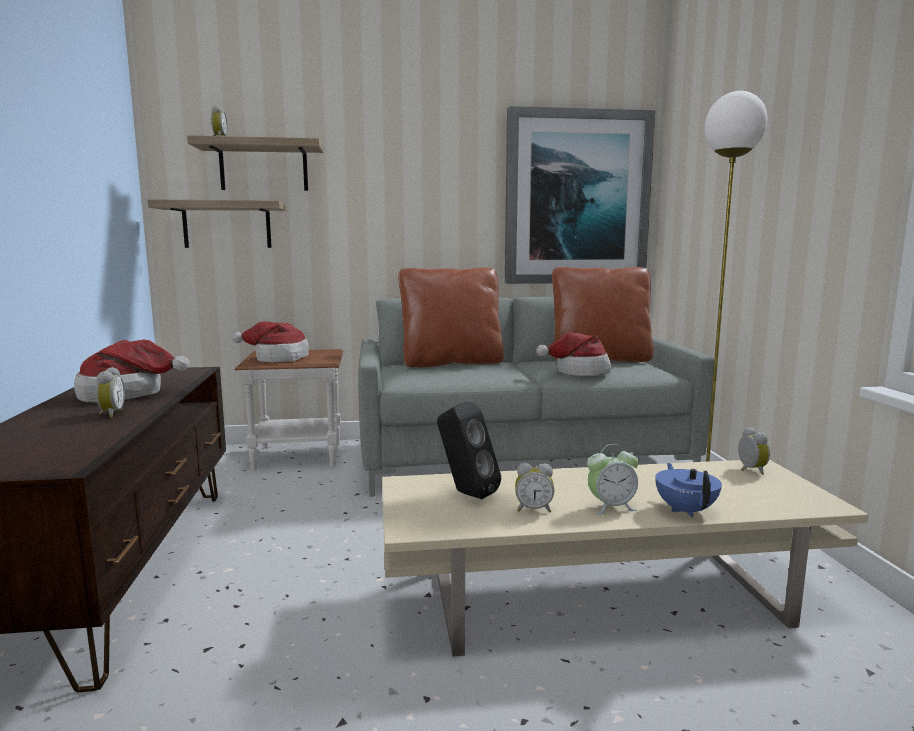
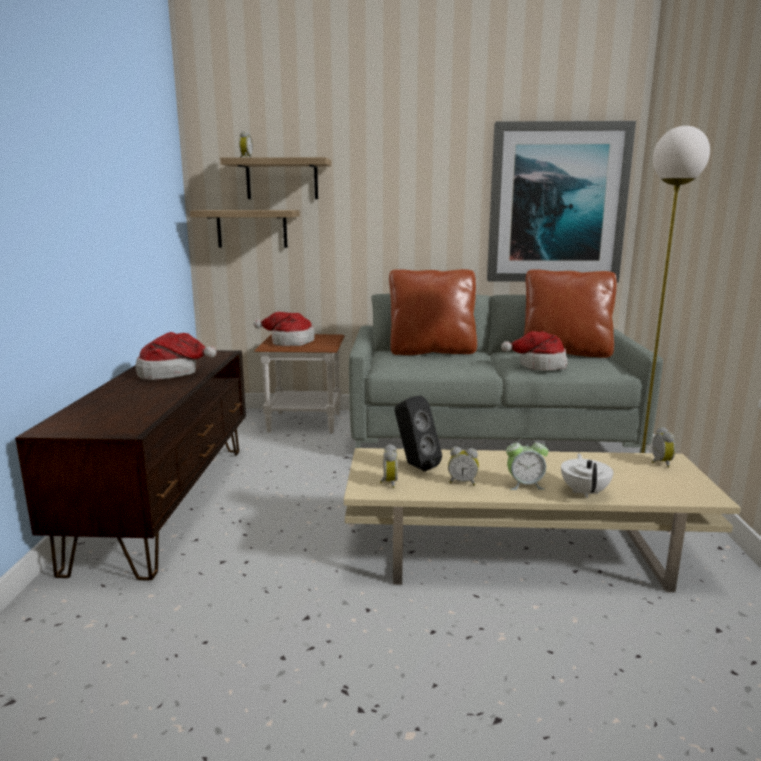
camera: 10 degrees right, 5 degrees up
(110, 414) = (160, 390): alarm clock -> alarm clock (388, 483)
(685, 510) = (584, 492): blue teapot -> white teapot

